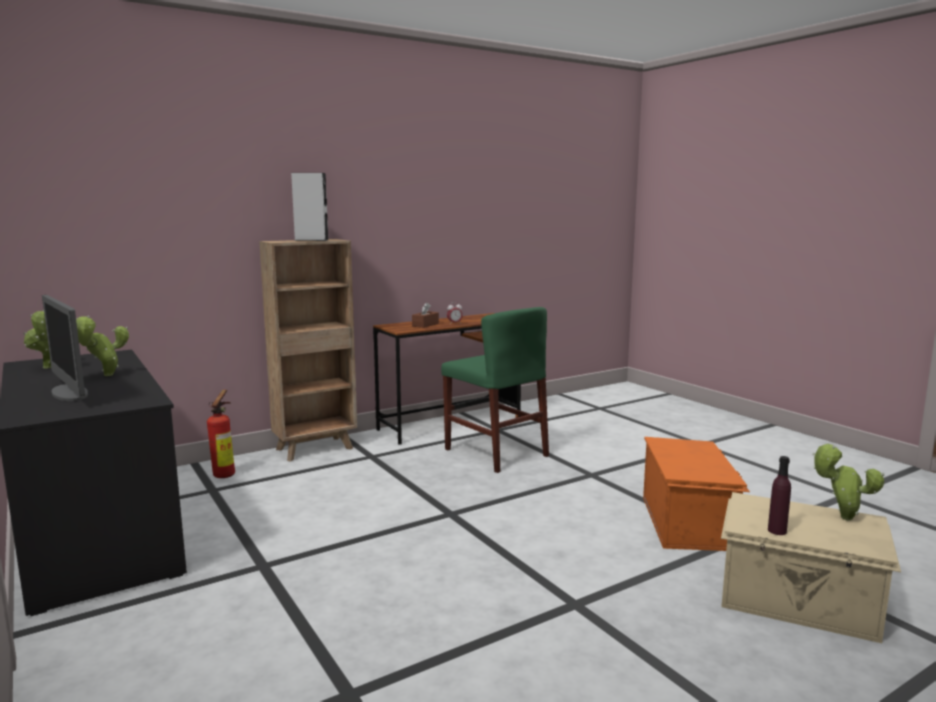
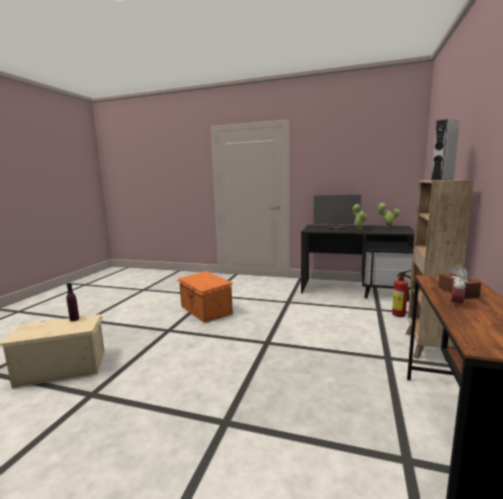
camera: 140 degrees right, 0 degrees up
(495, 452) = (334, 410): green chair -> none
(688, 522) = (123, 399): orange storage box -> orange storage box (205, 310)
(842, 517) = (31, 334): potted plant -> none

